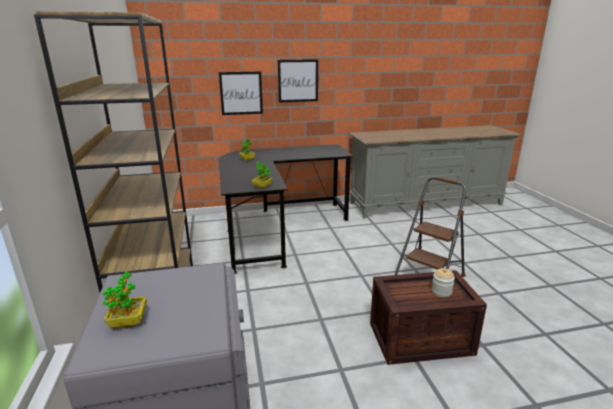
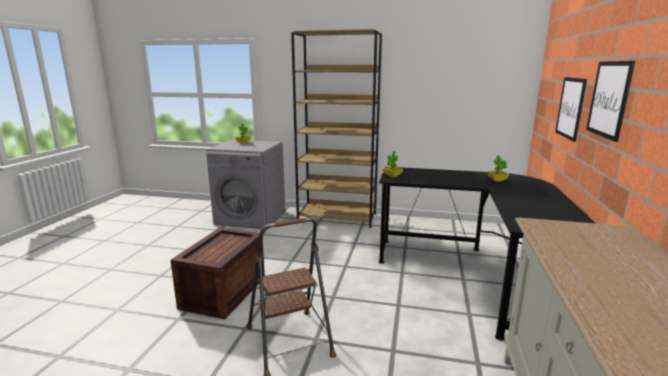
camera: 115 degrees right, 5 degrees down
(441, 292) = (210, 253): jar -> none

